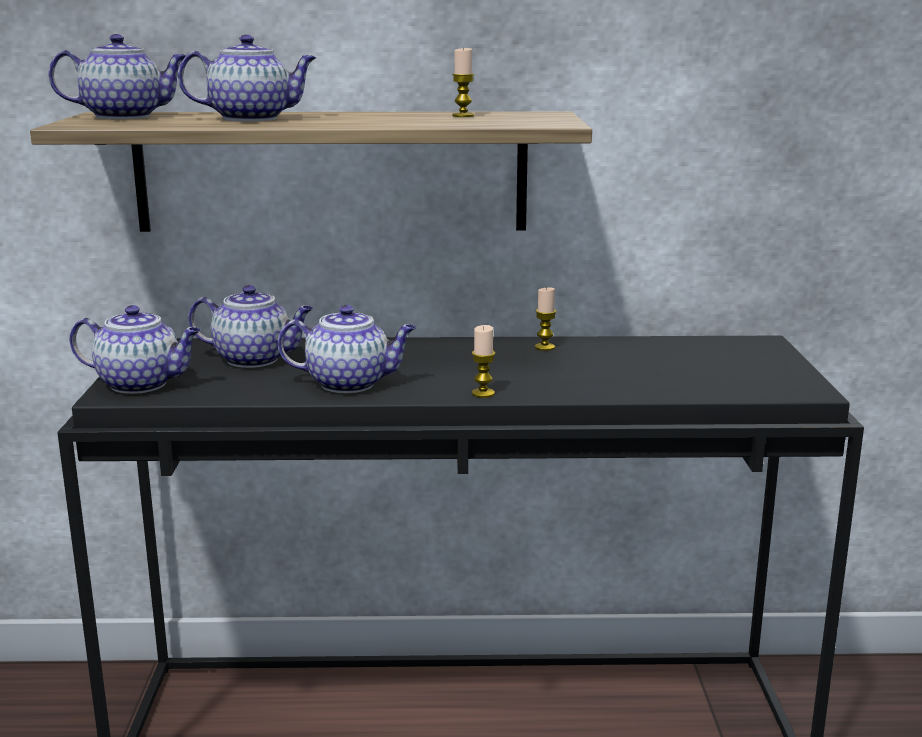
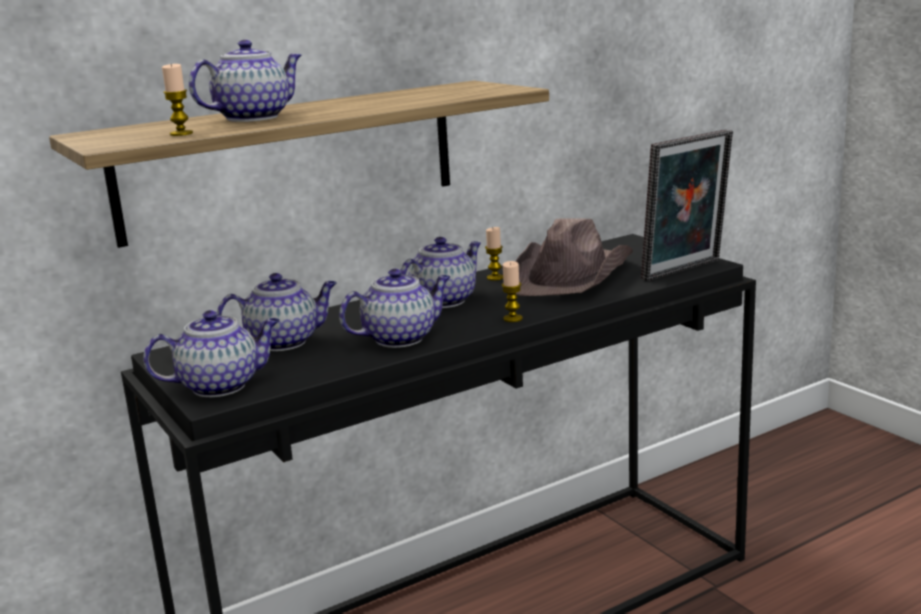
camera: 30 degrees left, 0 degrees up
(126, 116) = (123, 132): teapot -> teapot (444, 300)
(463, 115) = (415, 93): candle -> candle (181, 134)
(623, 365) = (571, 276): none -> brown hat
(762, 391) = (685, 271): none -> picture frame

